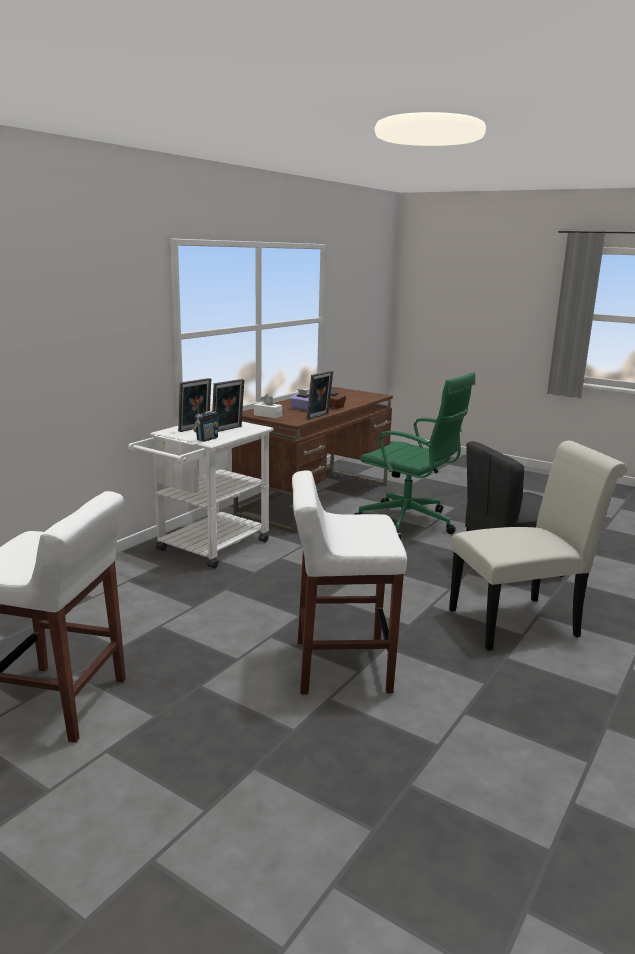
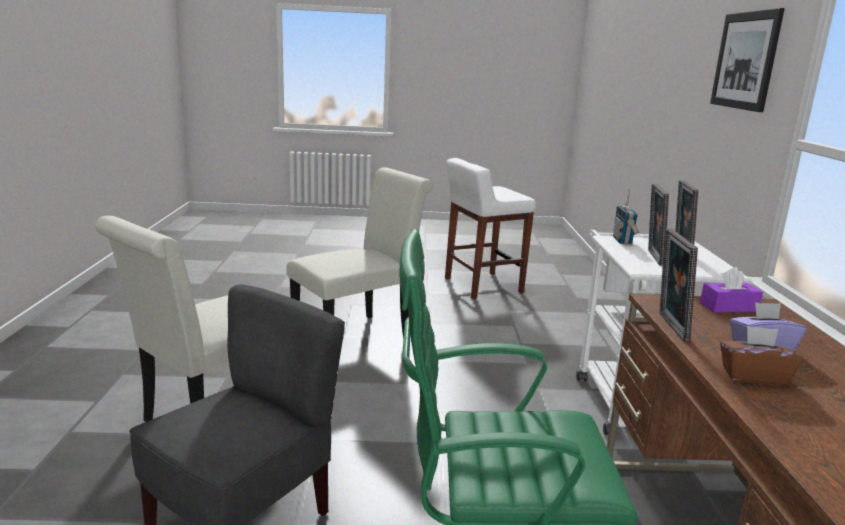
camera: 145 degrees right, 0 degrees up
(105, 288) = (745, 60): none -> picture
(267, 415) = (728, 307): white tissue box -> purple tissue box
(340, 666) = (358, 336): white stool -> white chair

